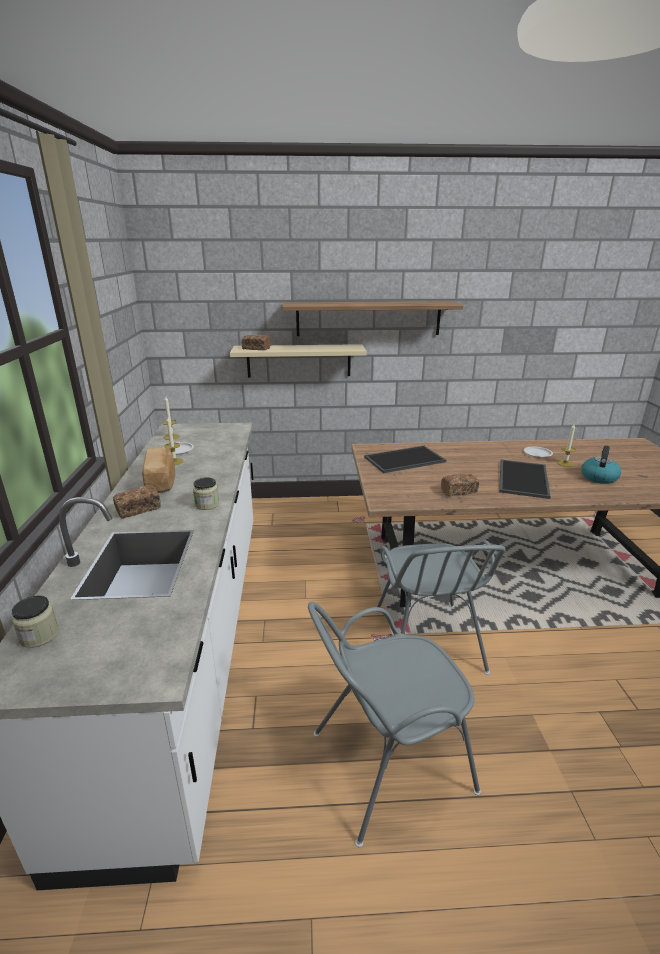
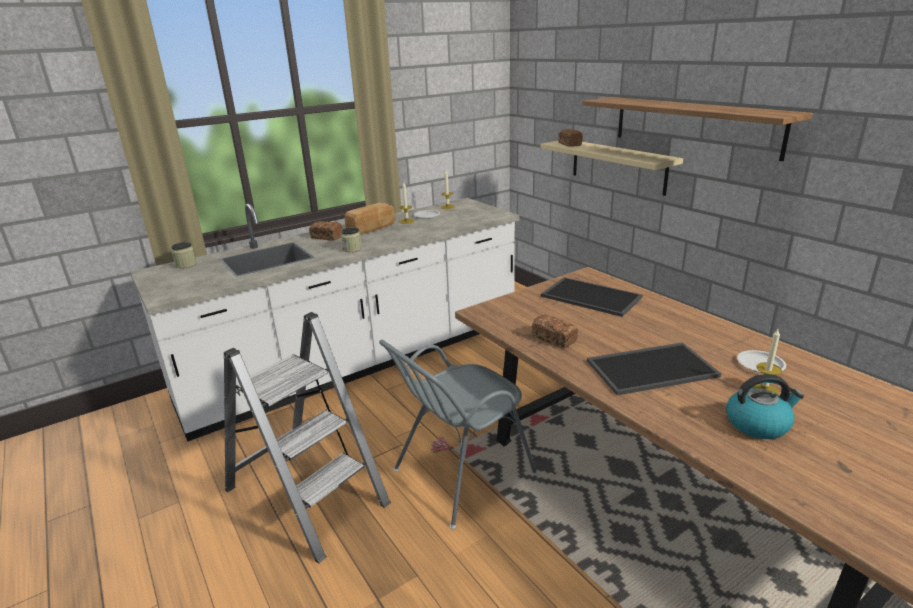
camera: 60 degrees right, 0 degrees up
(386, 764) = (304, 494): grey chair -> grey step ladder

